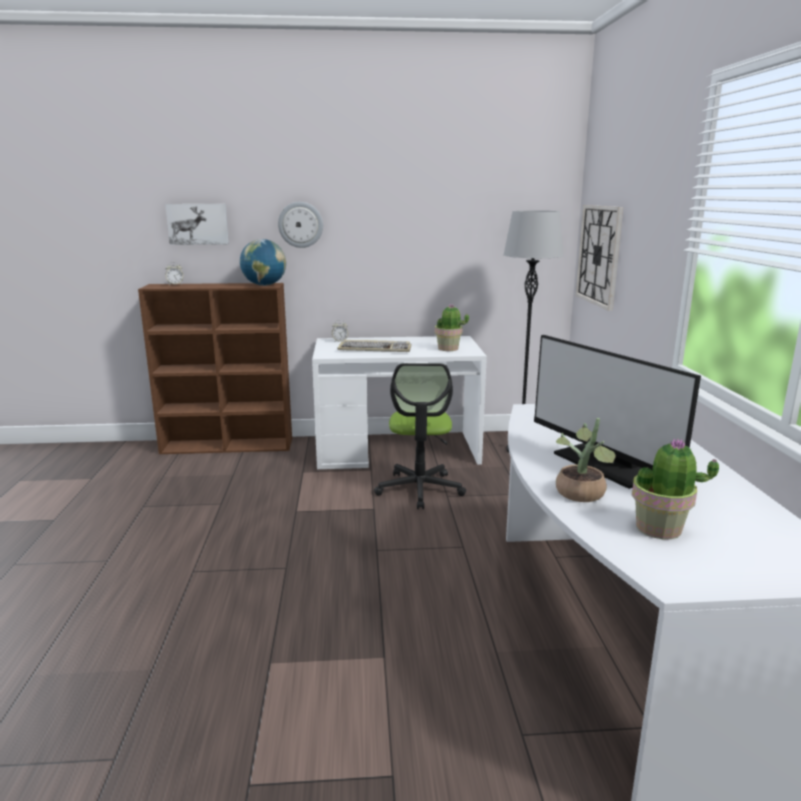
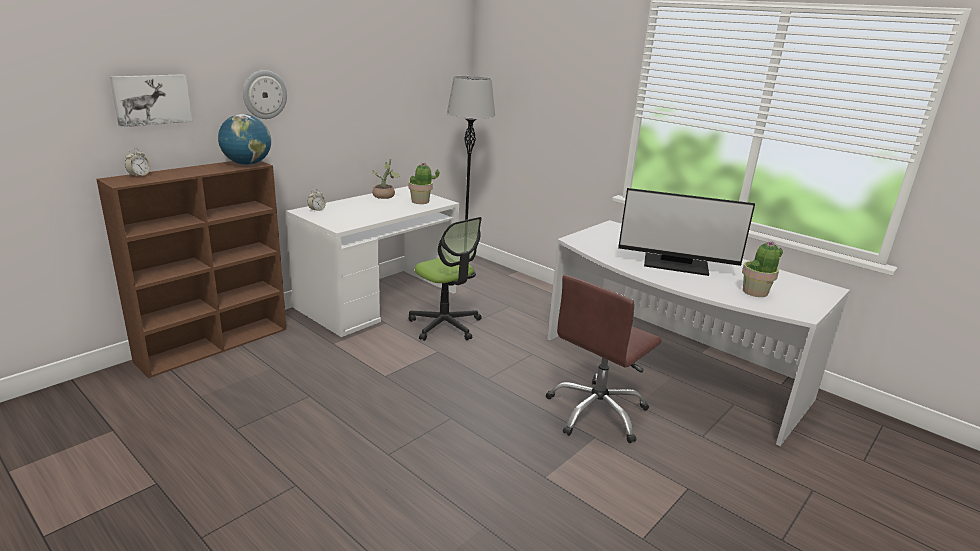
camera: 45 degrees left, 5 degrees up
(375, 349) = (367, 212): keyboard -> none
(431, 634) = (597, 412): none -> brown office chair
(581, 496) = (702, 286): potted plant -> potted plant (385, 197)
(599, 255) = (511, 111): wall clock -> none

